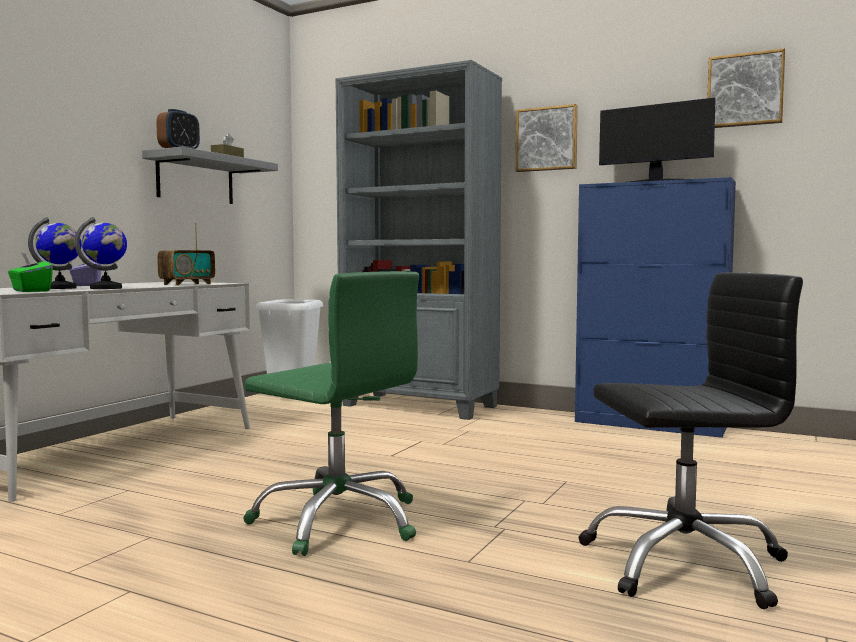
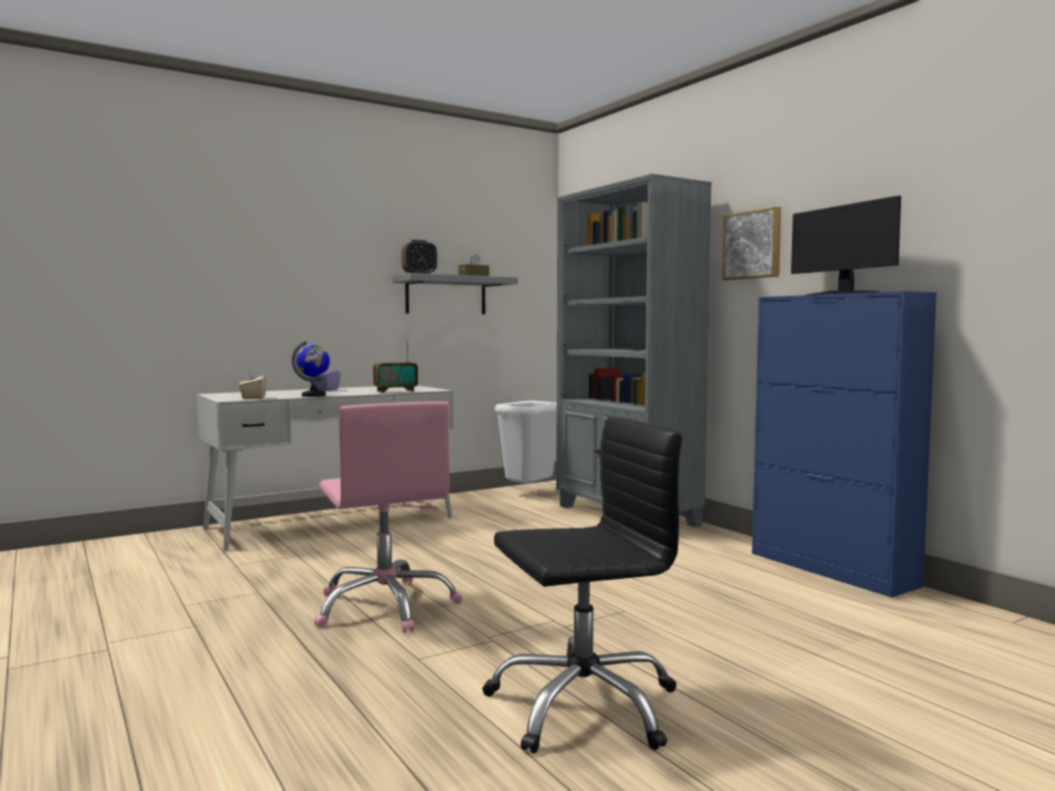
camera: 30 degrees right, 0 degrees up
(30, 291) = (253, 397): green tissue box -> beige tissue box
(60, 288) = (289, 394): globe -> none
(338, 520) = (386, 606): green office chair -> pink office chair
(683, 563) = (583, 705): black office chair -> black office chair turned 45 degrees counterclockwise
(745, 90) = (950, 181): picture -> none

